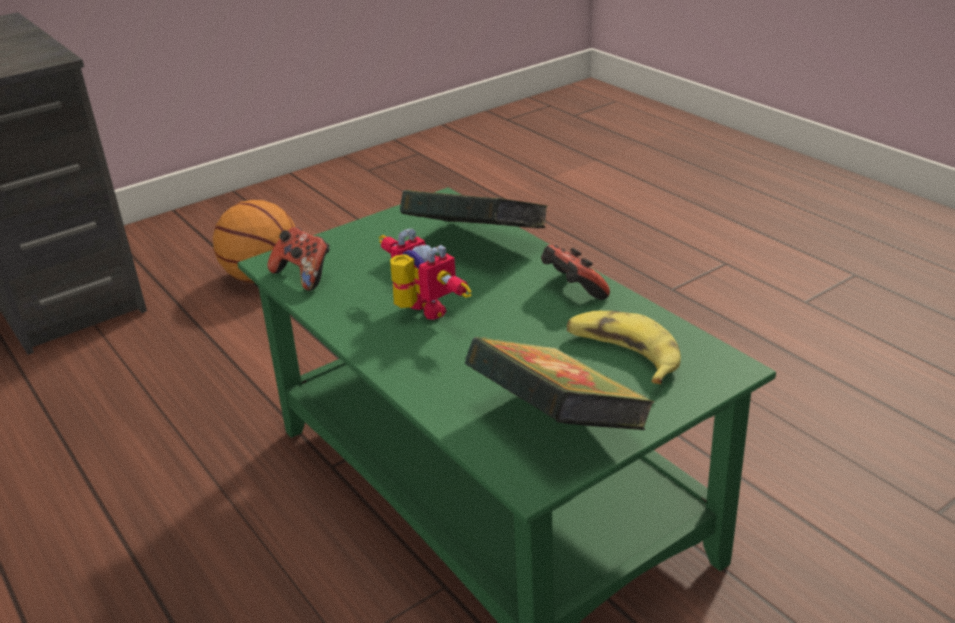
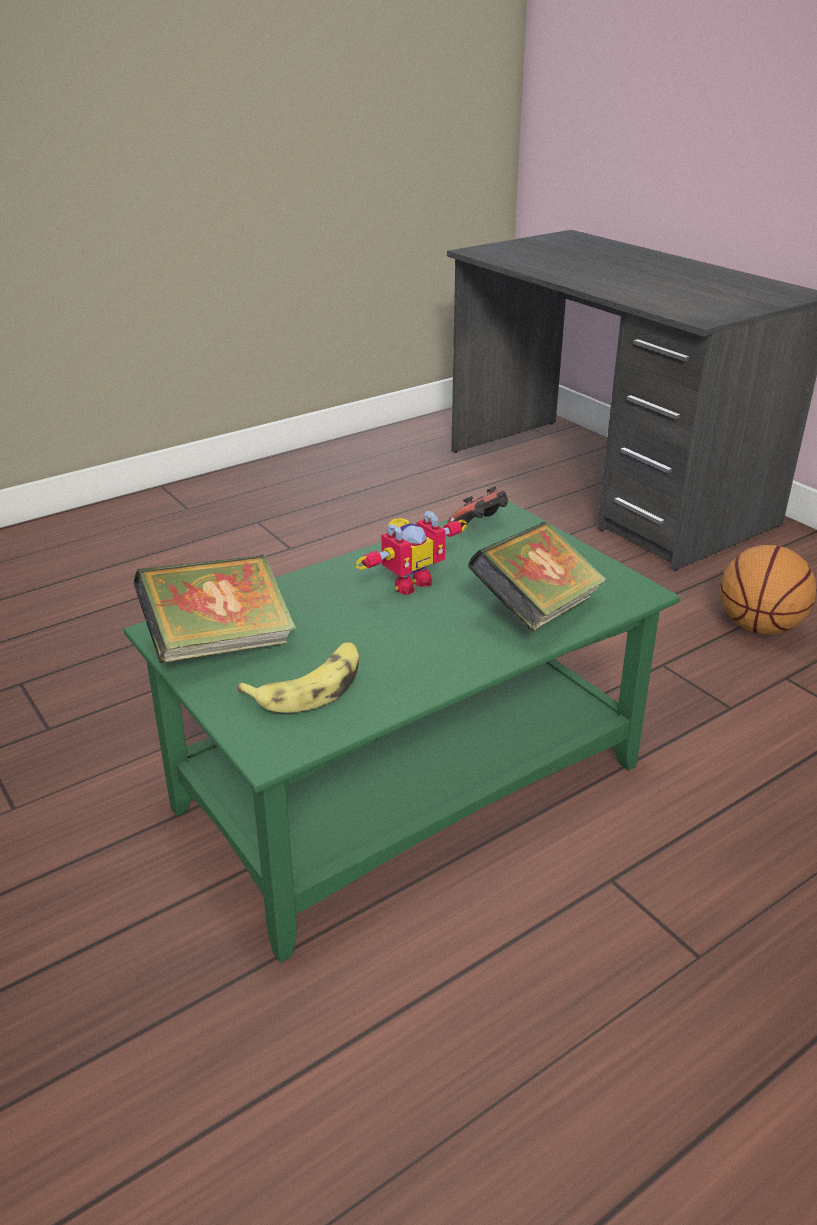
camera: 90 degrees right, 0 degrees up
(572, 290) = (436, 665): game controller -> none

